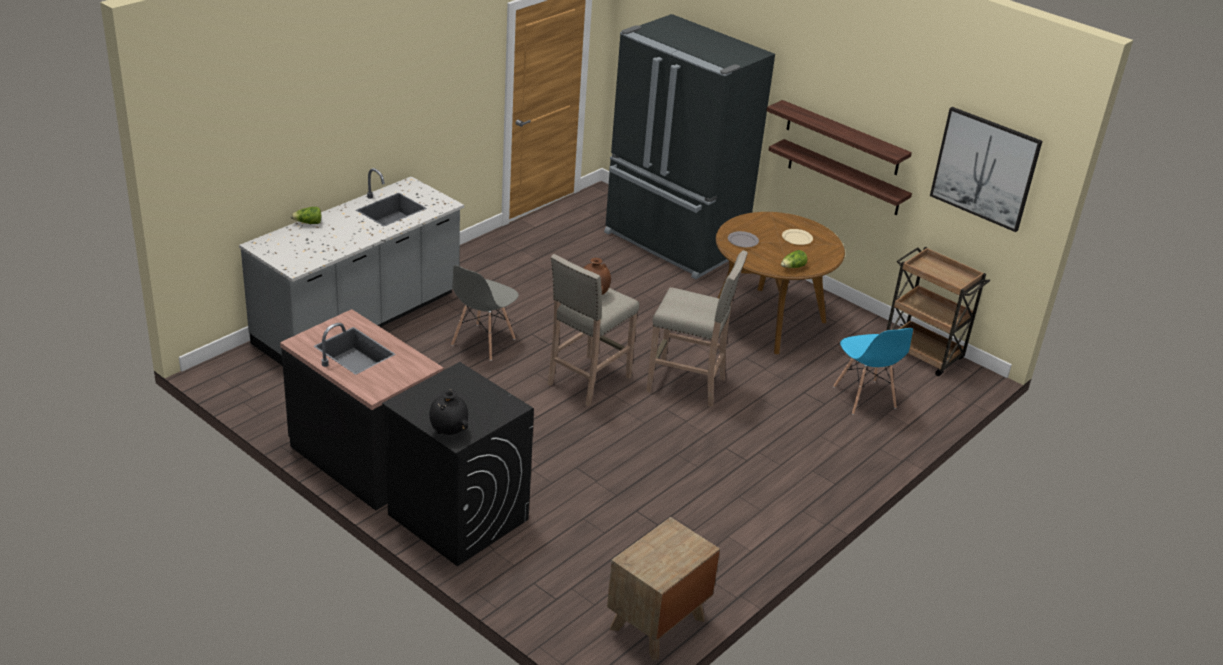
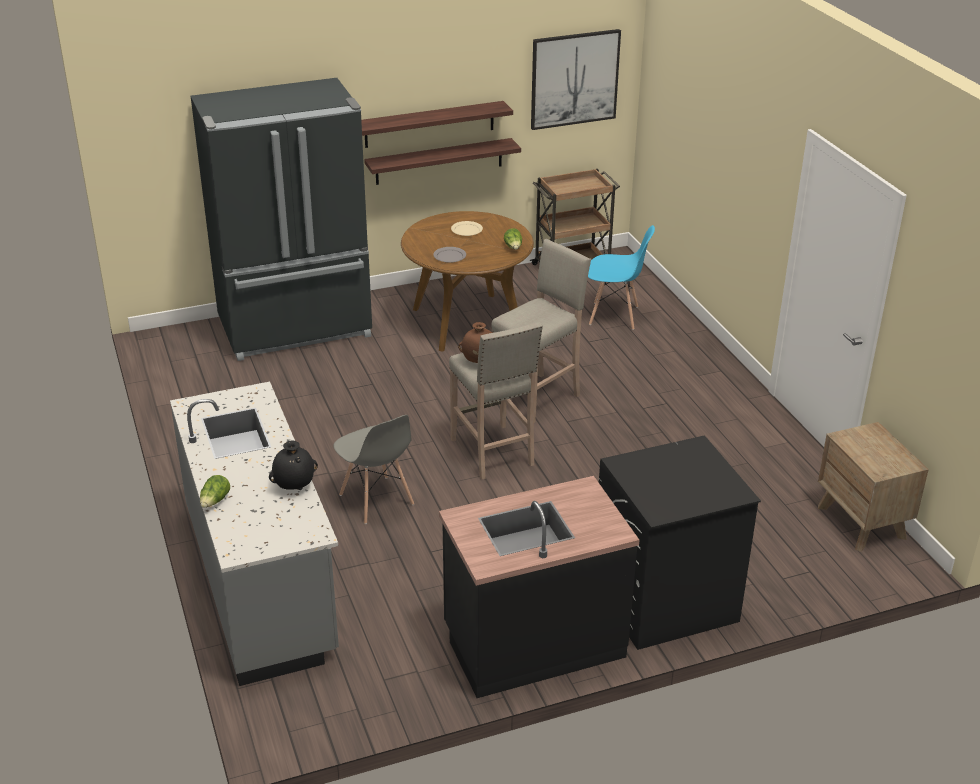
camera: 60 degrees left, 0 degrees up
(449, 432) = (723, 495): black vase -> black vase (295, 486)

